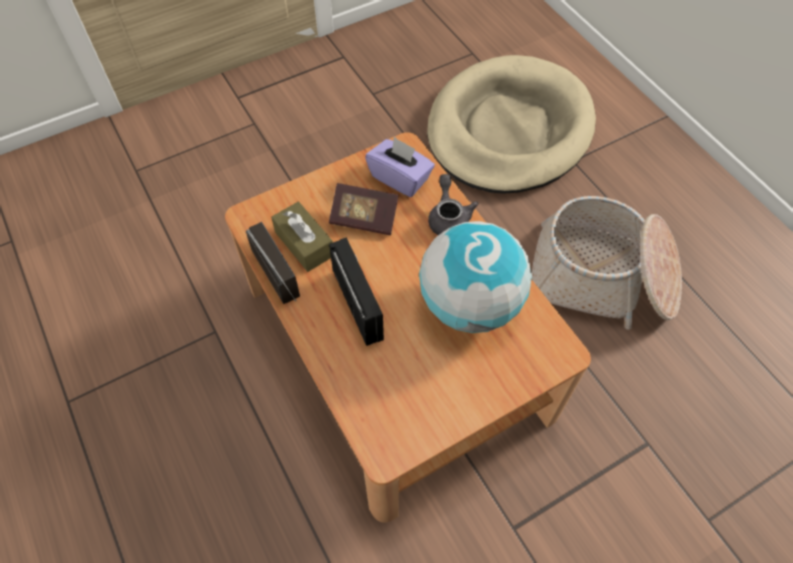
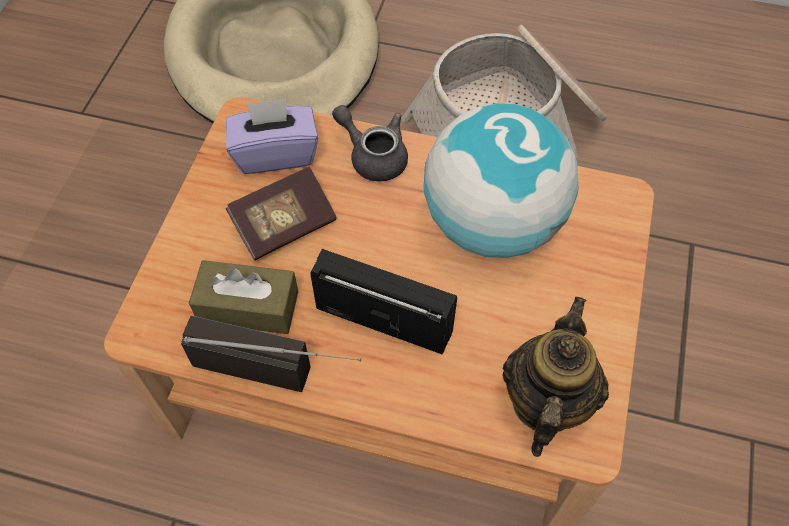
camera: 45 degrees left, 0 degrees up
(389, 415) = (545, 402): none -> teapot

